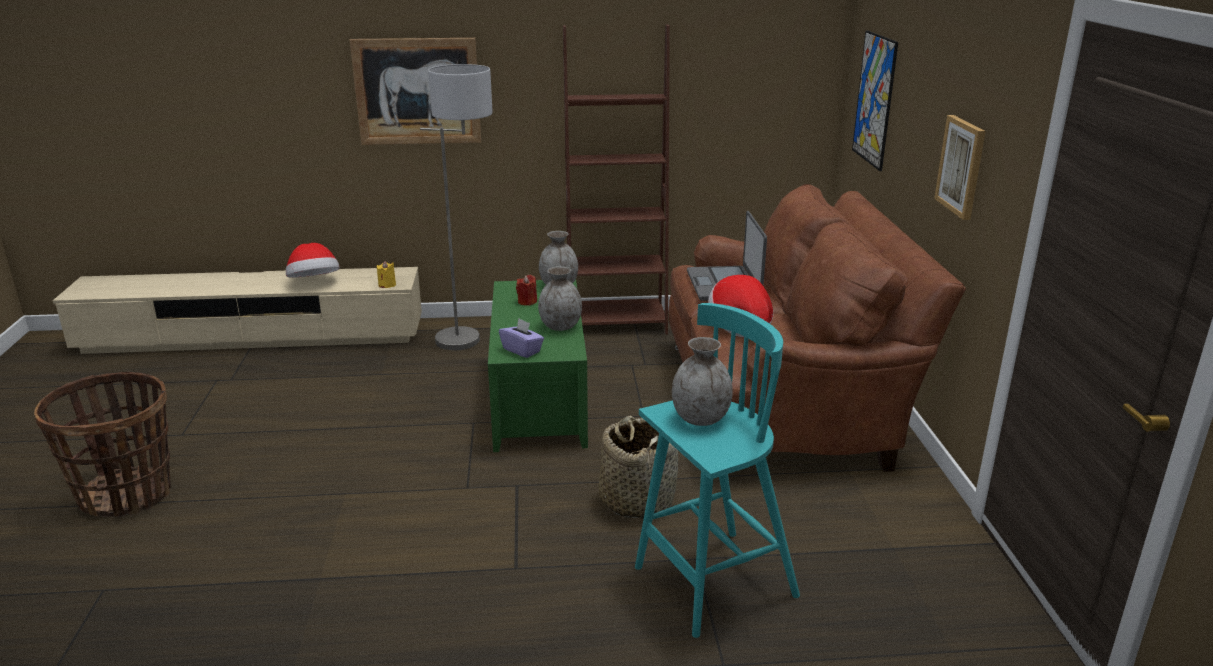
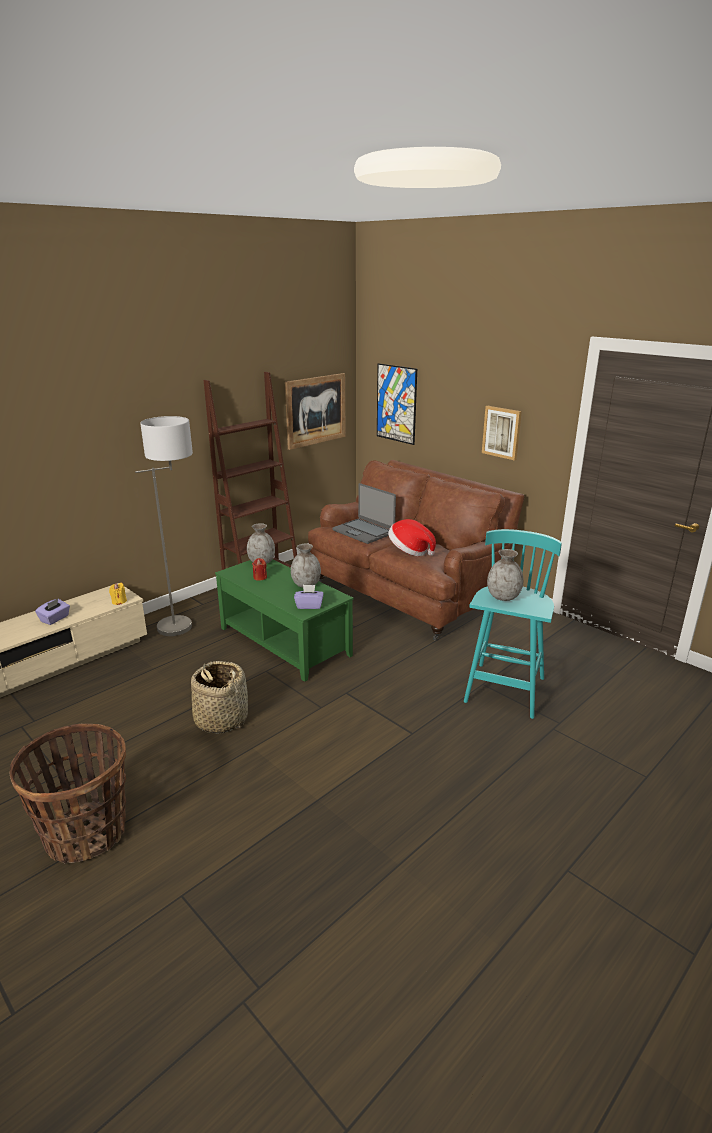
camera: 40 degrees left, 0 degrees up
(314, 283) = (55, 619): hat -> purple tissue box
(417, 91) = (105, 444): picture -> picture (315, 410)
(637, 500) = (416, 670): basket -> basket (221, 719)

